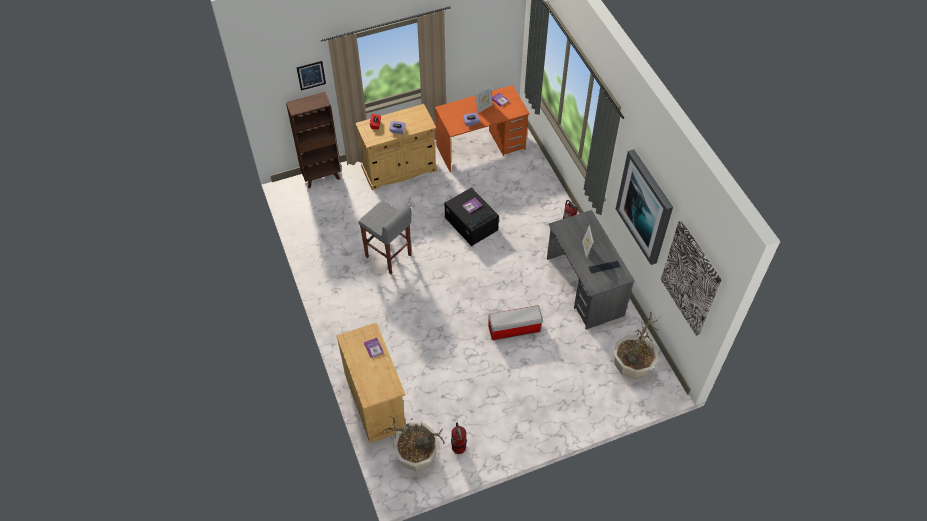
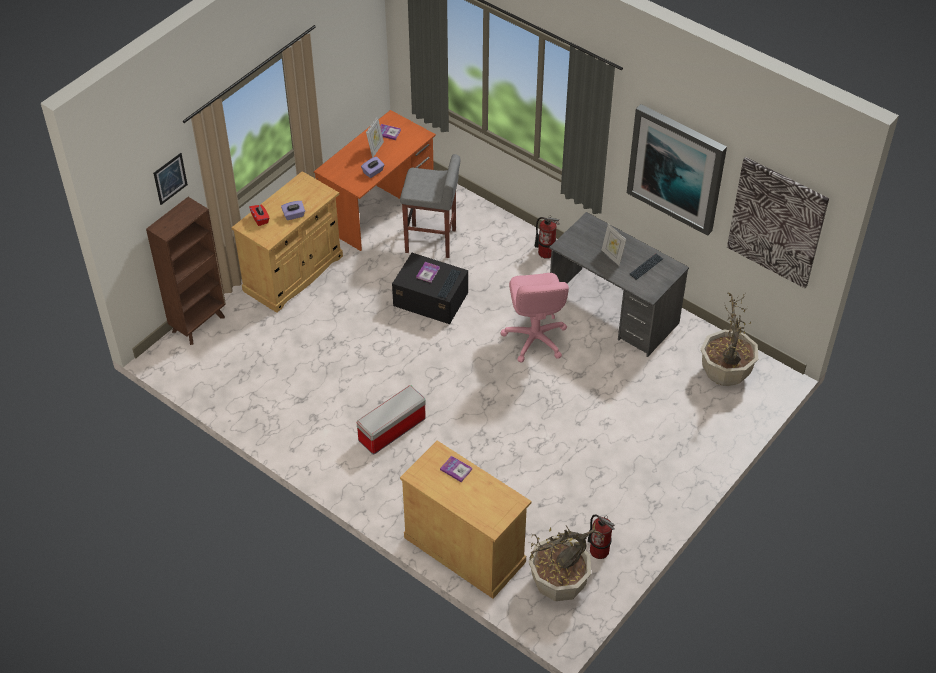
camera: 30 degrees left, 5 degrees down
(388, 256) = (357, 380): grey stool -> grey stool (431, 241)
(514, 329) = (567, 394): storage box -> storage box (391, 430)
(519, 281) = (535, 339): none -> pink office chair

